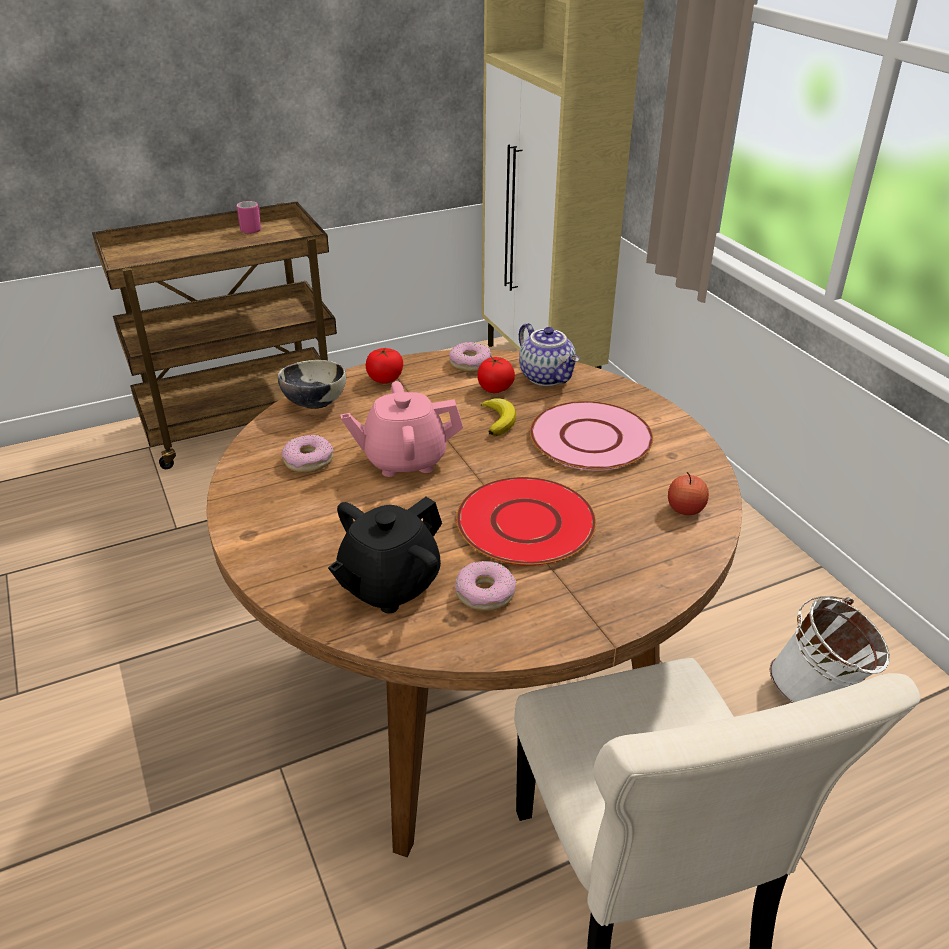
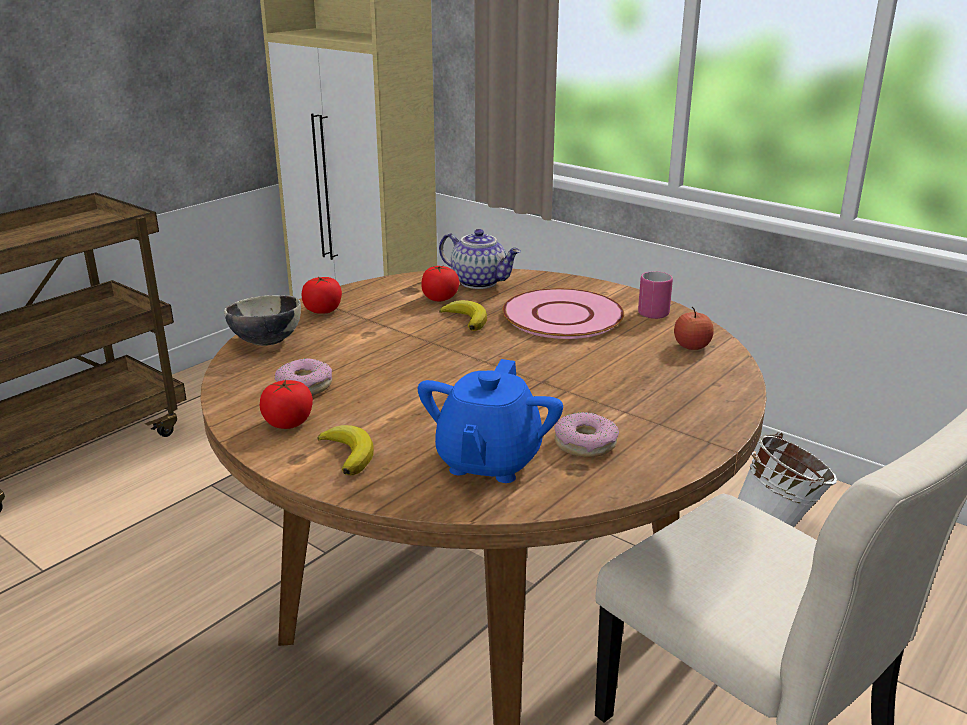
camera: 25 degrees left, 10 degrees down
(253, 229) = (54, 224): pink mug -> pink mug (651, 311)
(268, 496) = (288, 423): none -> tomato
(289, 542) = (349, 453): none -> banana
(388, 585) = (488, 461): black teapot -> blue teapot
(404, 460) = (405, 365): pink teapot -> none
(470, 363) = (397, 285): donut -> none
(525, 523) = (567, 385): red plate -> none

